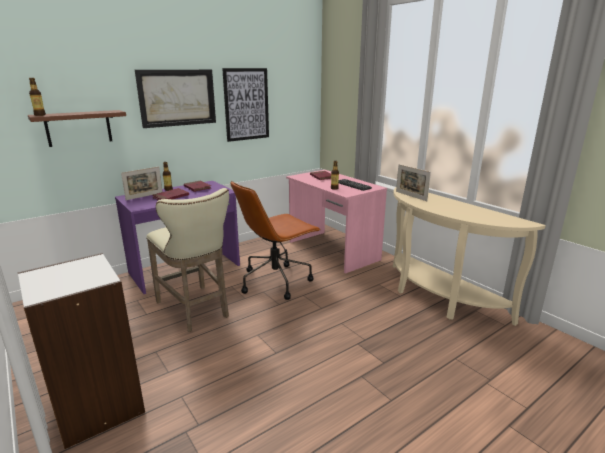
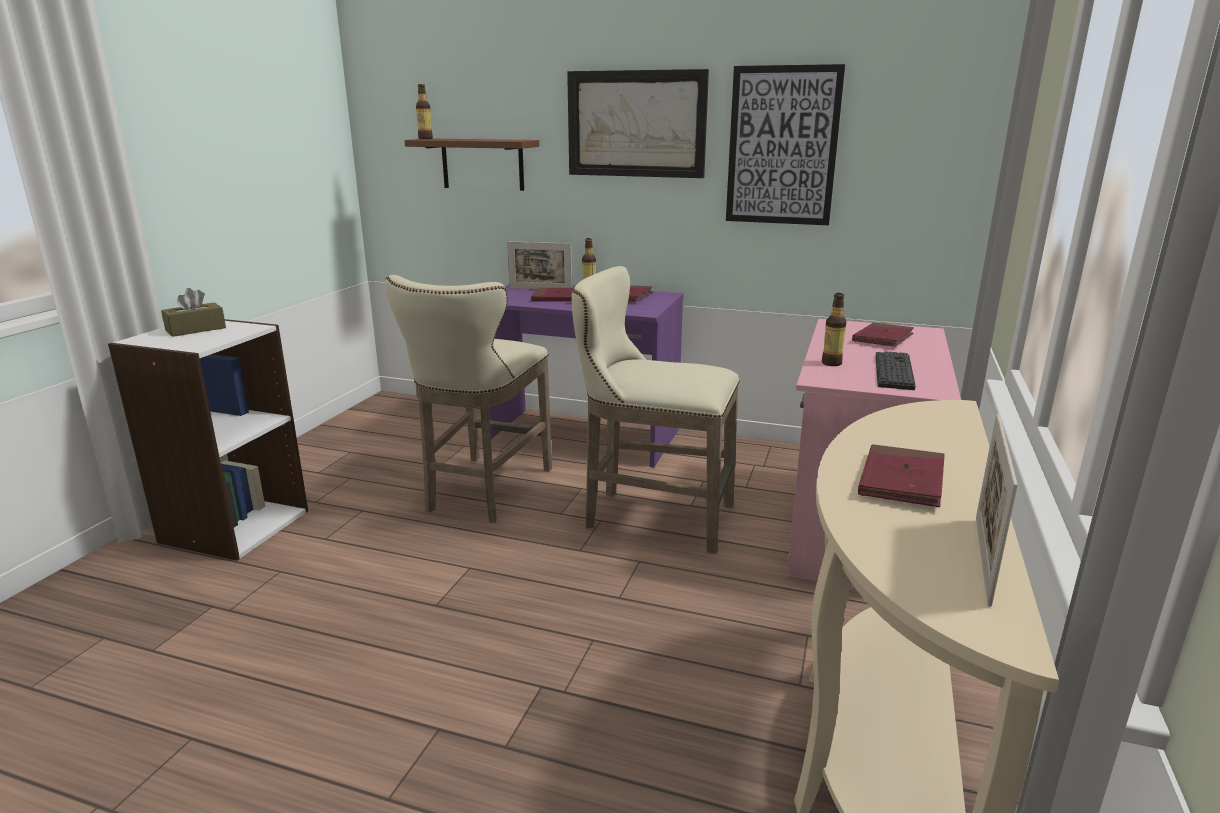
camera: 55 degrees right, 0 degrees up
(57, 276) = (196, 329): none -> brown tissue box
(276, 281) = (650, 517): brown office chair -> beige stool
(411, 196) = (901, 427): picture frame -> picture frame (982, 558)
(446, 207) = (901, 480): none -> red book

